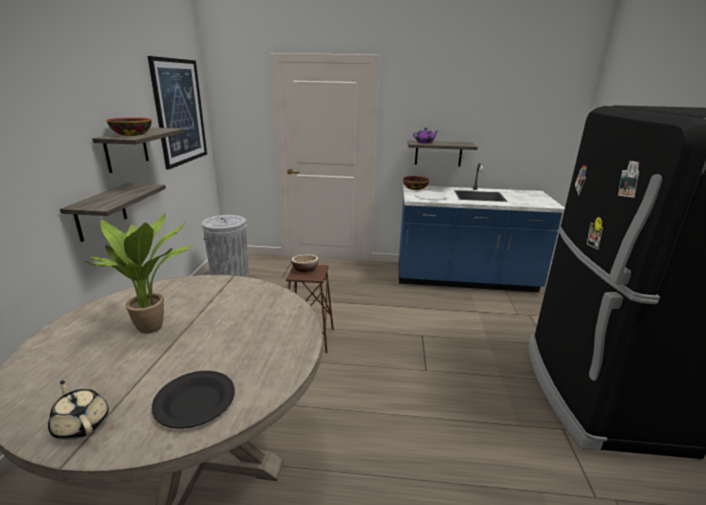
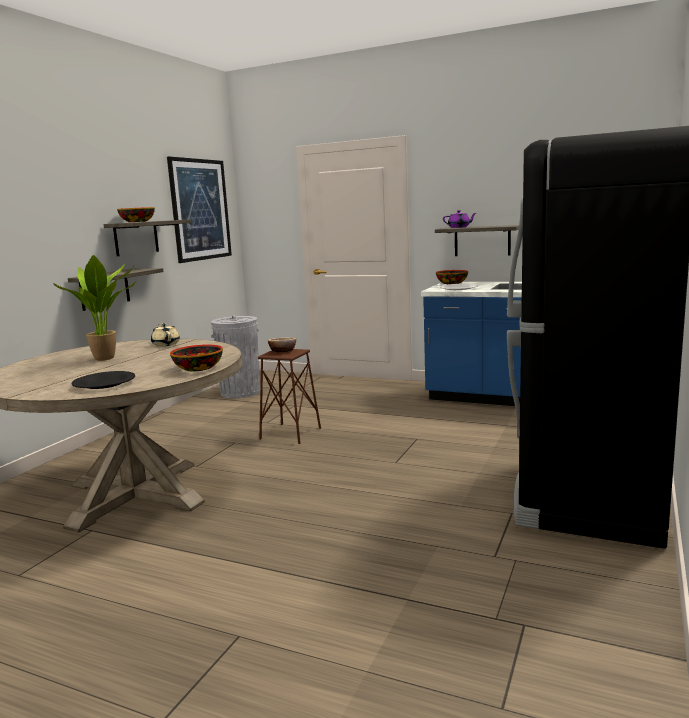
camera: 20 degrees right, 10 degrees down
(82, 424) = (29, 387): beige teapot -> beige teapot (166, 344)
(292, 347) = (199, 368): none -> bowl

